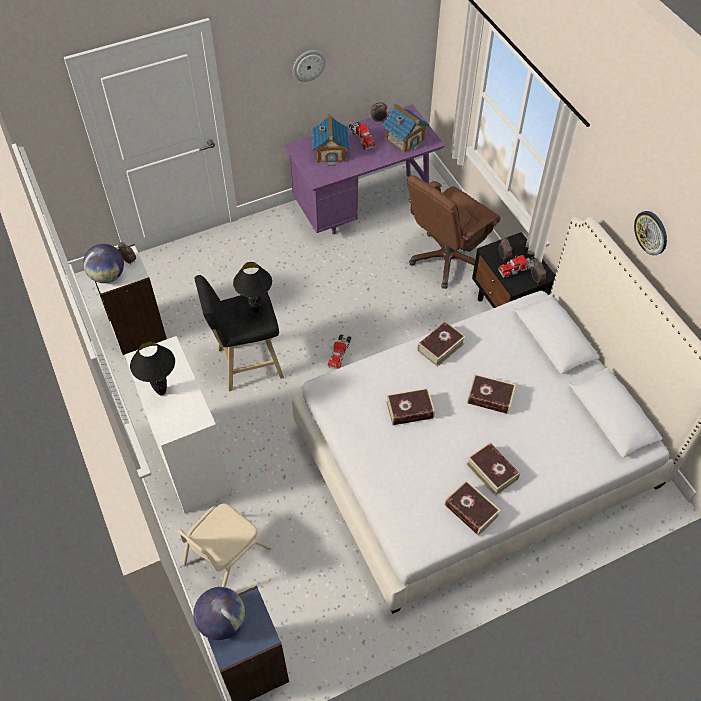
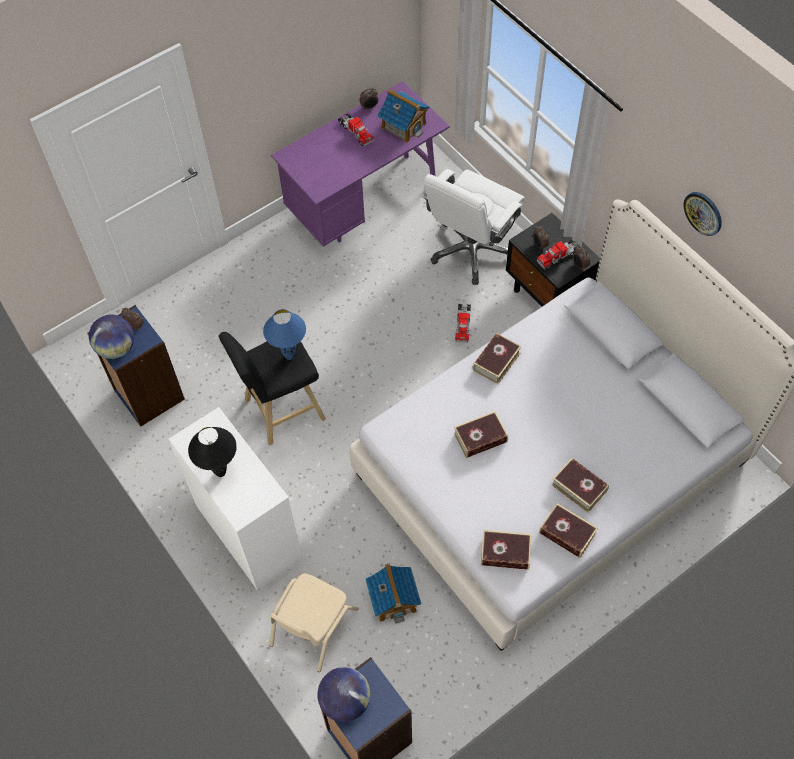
camera: 10 degrees left, 5 degrees up
(137, 330) = (148, 395): white bookcase -> blue bookcase
(256, 310) = (289, 356): black table lamp -> blue table lamp
(308, 65) = (289, 66): wall clock -> none
(331, 152) = (325, 155): toy house -> toy house (393, 599)
(339, 353) = (379, 380): toy truck -> toy truck (463, 324)
(447, 260) = (471, 250): brown office chair -> white office chair
(490, 397) = (560, 408): book -> book (505, 552)

